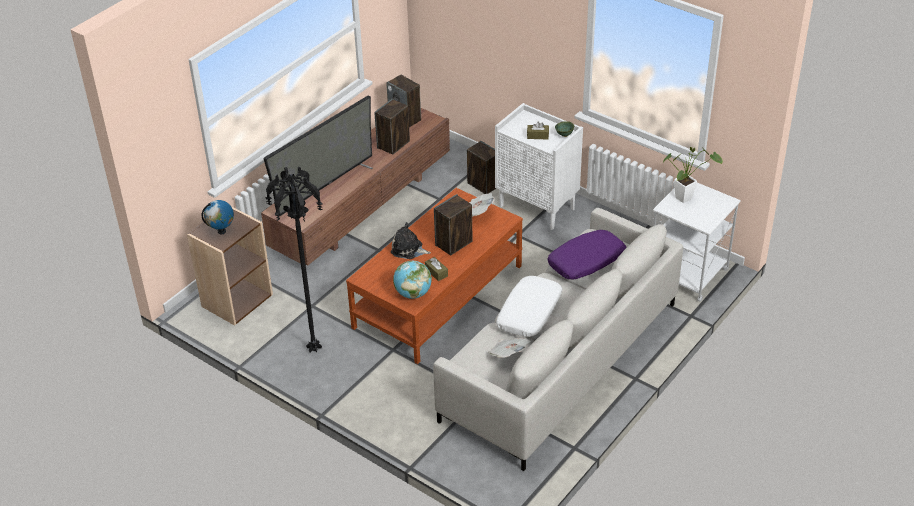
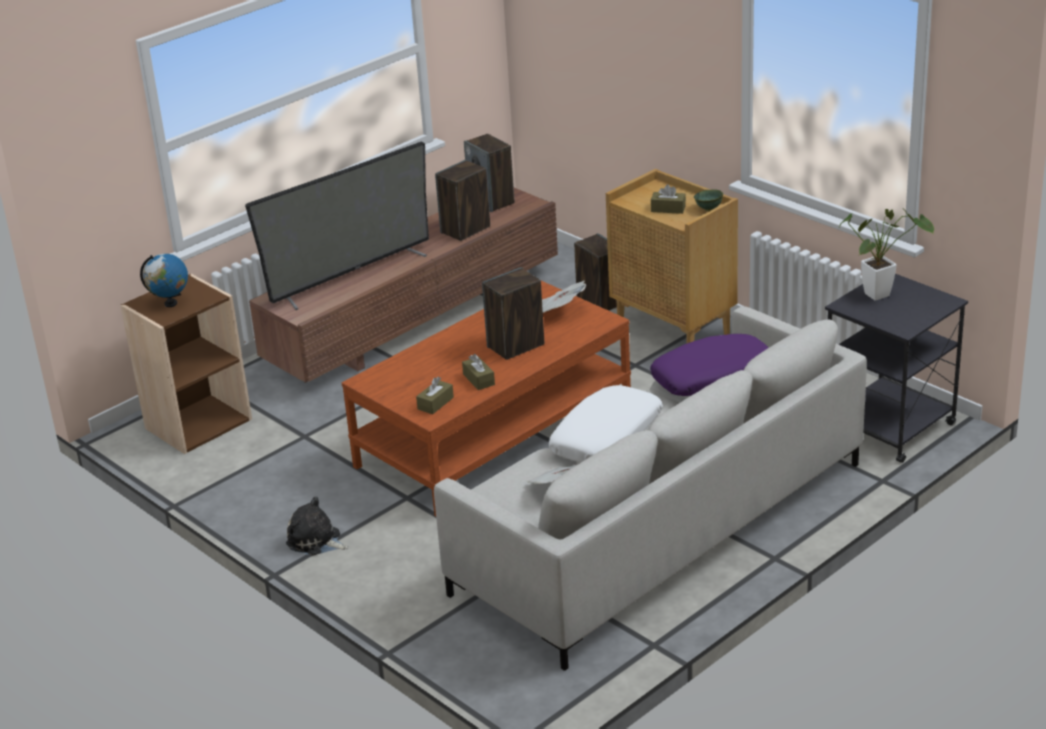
camera: 10 degrees right, 10 degrees down
(313, 351) = (288, 492): black floor lamp -> none
(408, 249) = (446, 350): plush toy -> plush toy (316, 541)
(413, 293) = (435, 403): globe -> brown tissue box
(537, 207) = (674, 332): white cabinet -> brown cabinet
(687, 274) = (888, 427): white cart -> black cart

